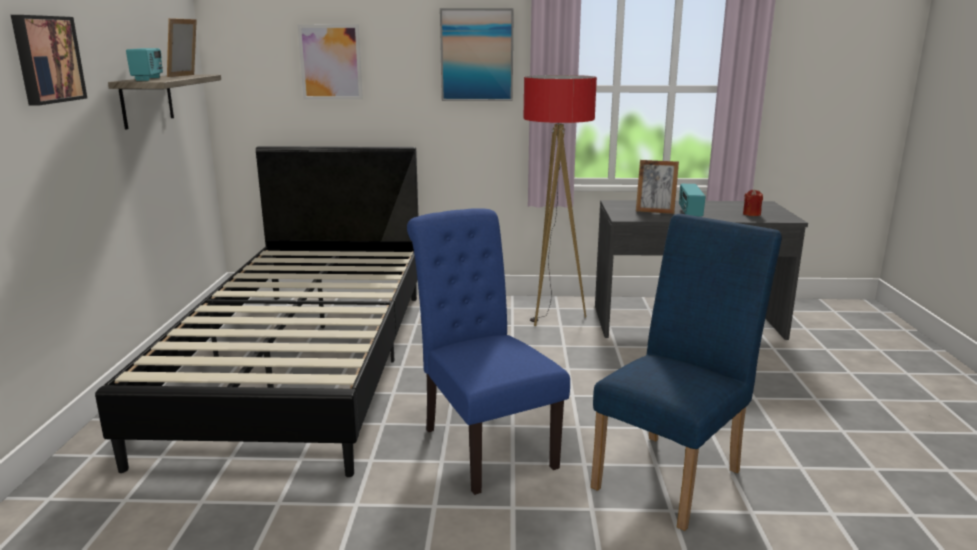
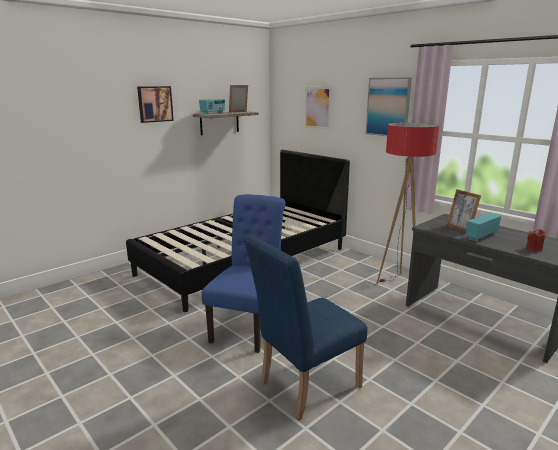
camera: 45 degrees right, 0 degrees up
(673, 473) = (304, 387): blue chair -> blue chair turned 150 degrees clockwise

